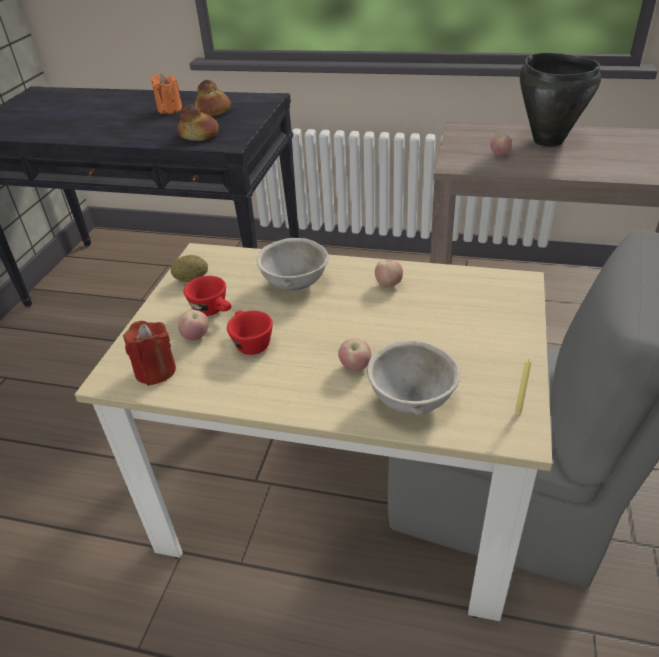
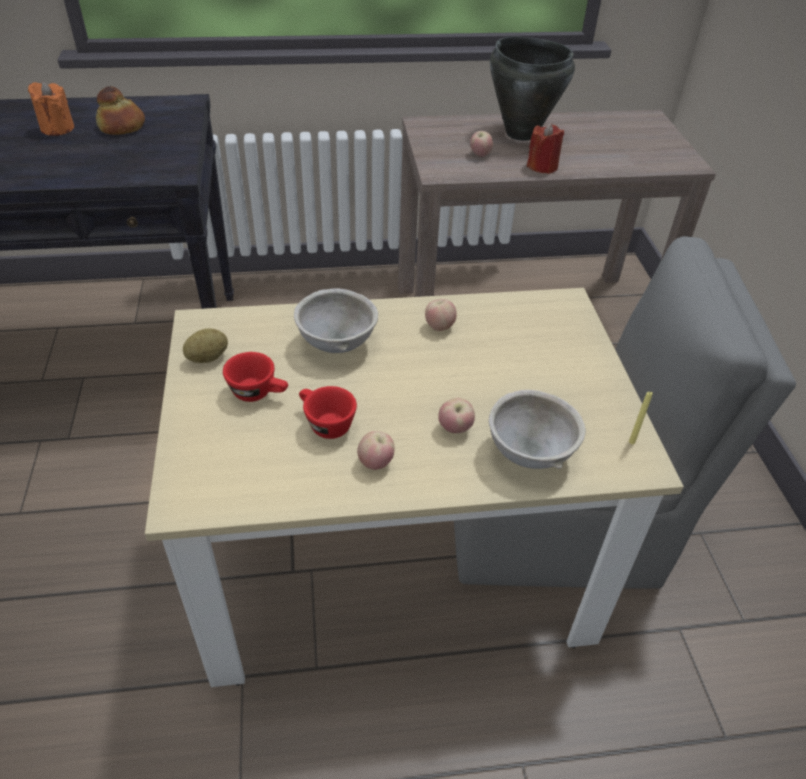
camera: 25 degrees left, 5 degrees up
(155, 371) = (232, 481): red candle -> red candle (542, 166)
(196, 337) = (257, 430): apple -> apple (376, 463)
(199, 134) = (124, 163): bread -> none

